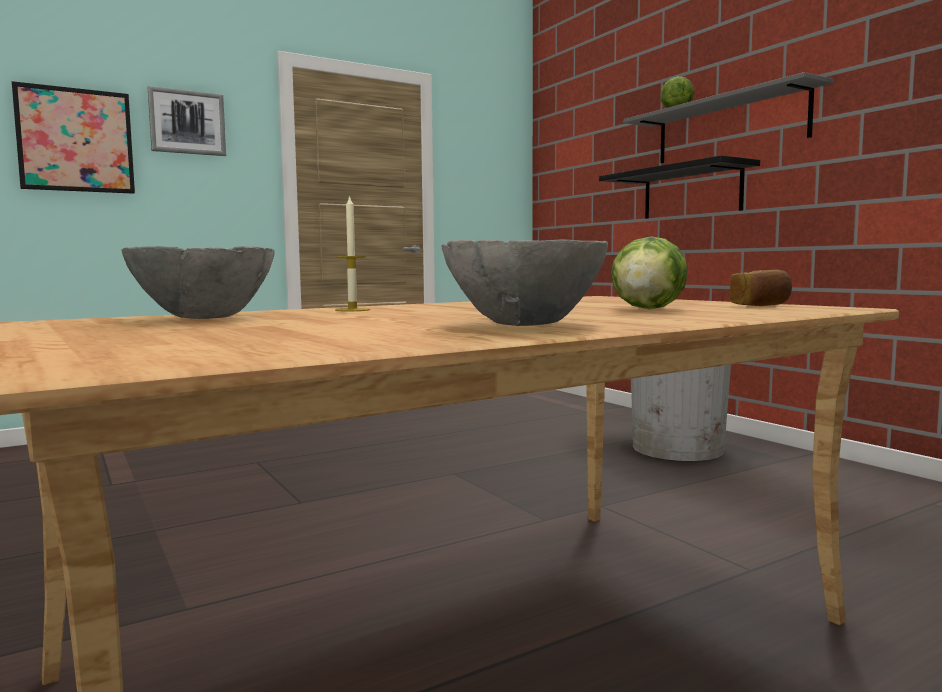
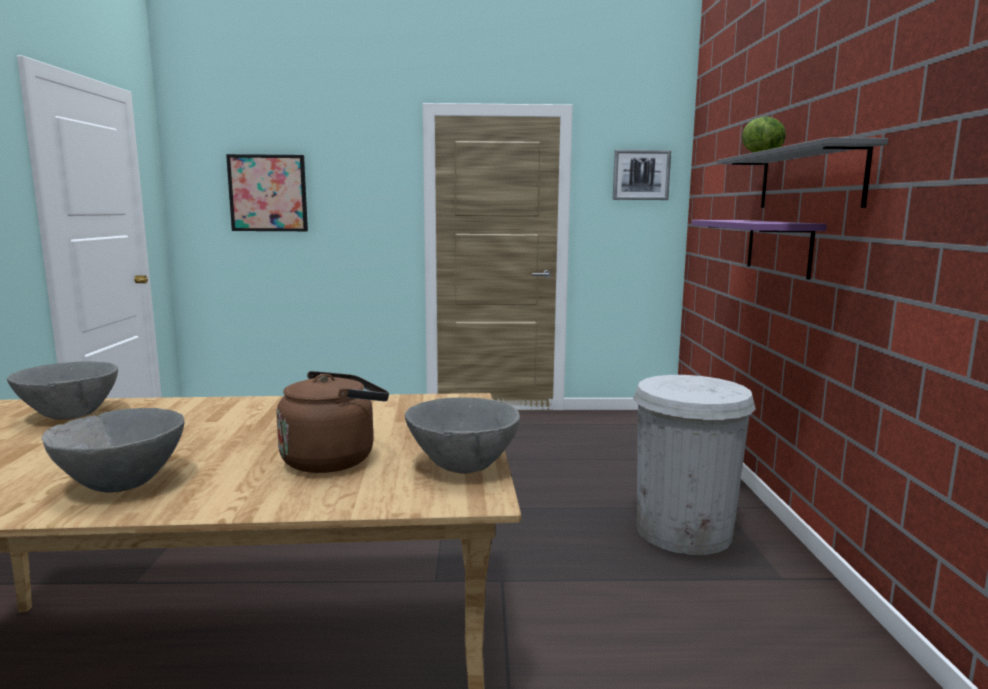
camera: 30 degrees right, 5 degrees up
(187, 122) = (347, 172): picture -> picture (641, 175)
(352, 310) = (189, 411): candle -> none
(648, 309) = (333, 459): lettuce -> brown kettle
(691, 192) = (778, 247): black shelf -> purple shelf
(762, 305) = (462, 467): bread -> grey bowl

